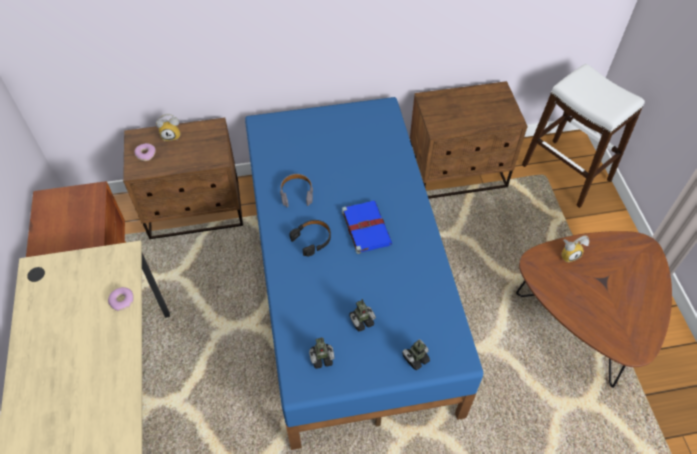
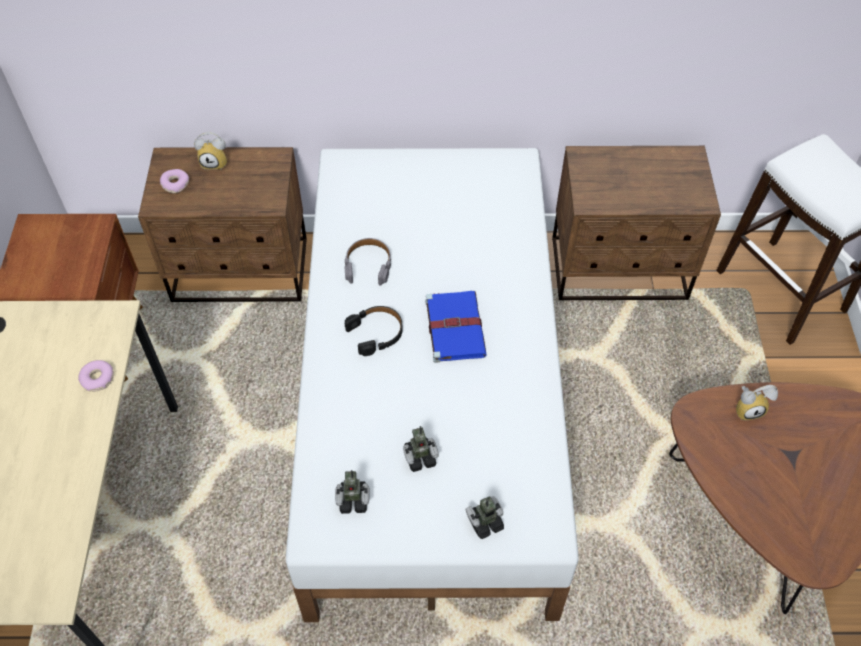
camera: 10 degrees right, 0 degrees up
(349, 283) = (432, 403): blue bed -> white bed

